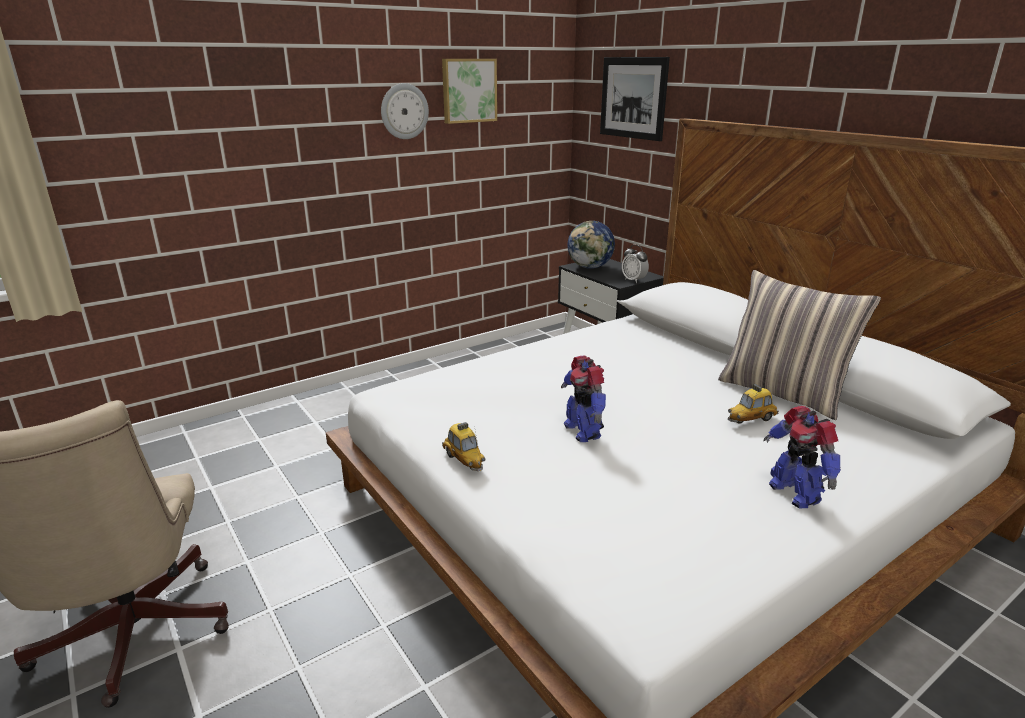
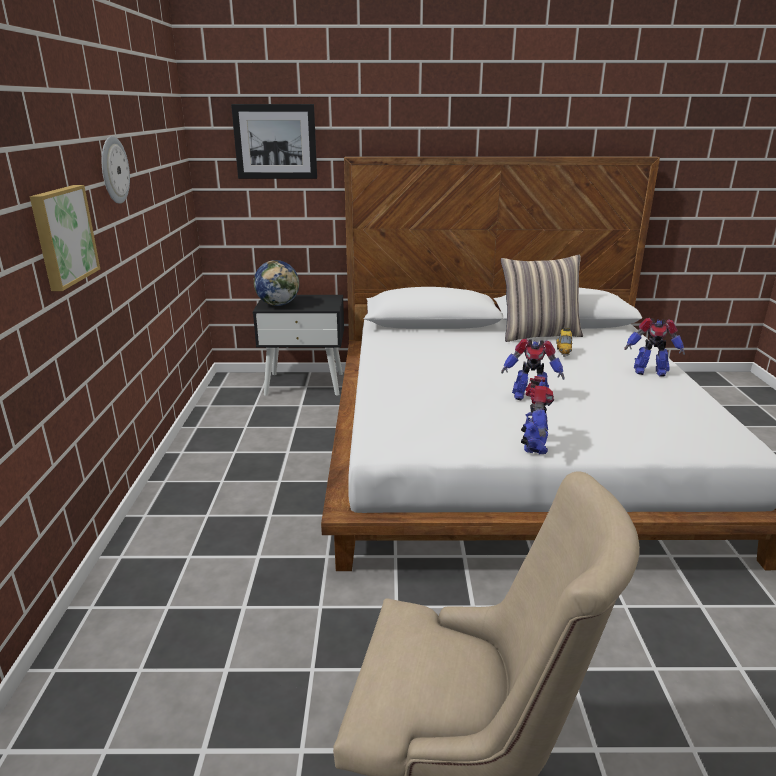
camera: 55 degrees left, 0 degrees up
(464, 460) = (533, 445): toy car -> toy robot
(468, 90) = (143, 142): picture -> picture (62, 236)
(634, 280) = (332, 303): alarm clock -> none

